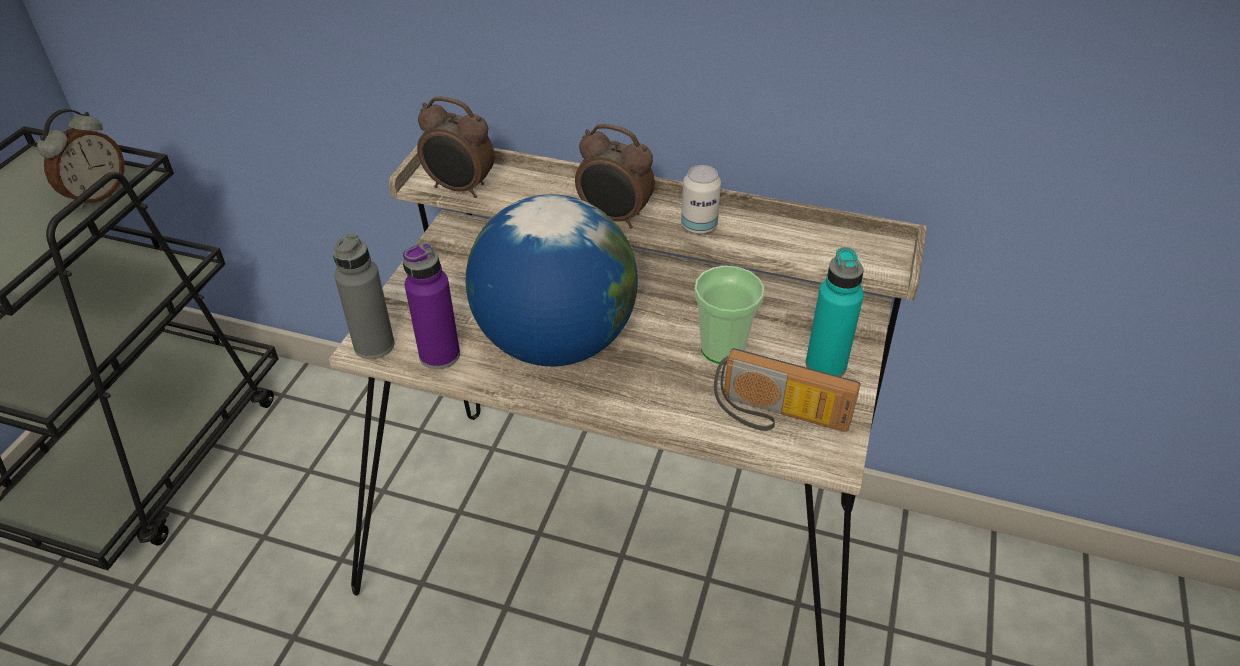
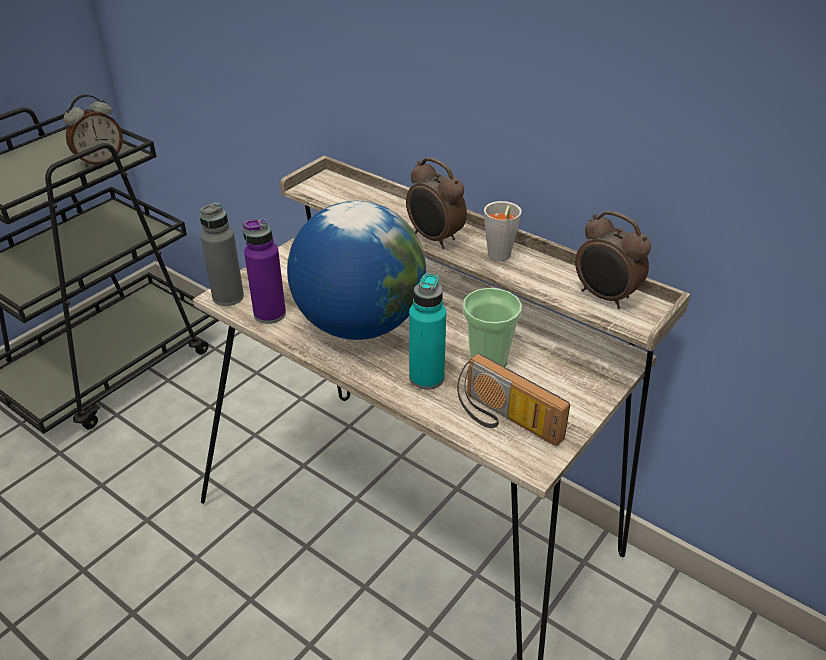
camera: 20 degrees right, 5 degrees down
(460, 189) = (331, 197): alarm clock -> alarm clock (605, 297)
(699, 226) = (498, 258): can -> grey cup
(825, 365) = (567, 392): turquoise bottle -> turquoise bottle (426, 378)

